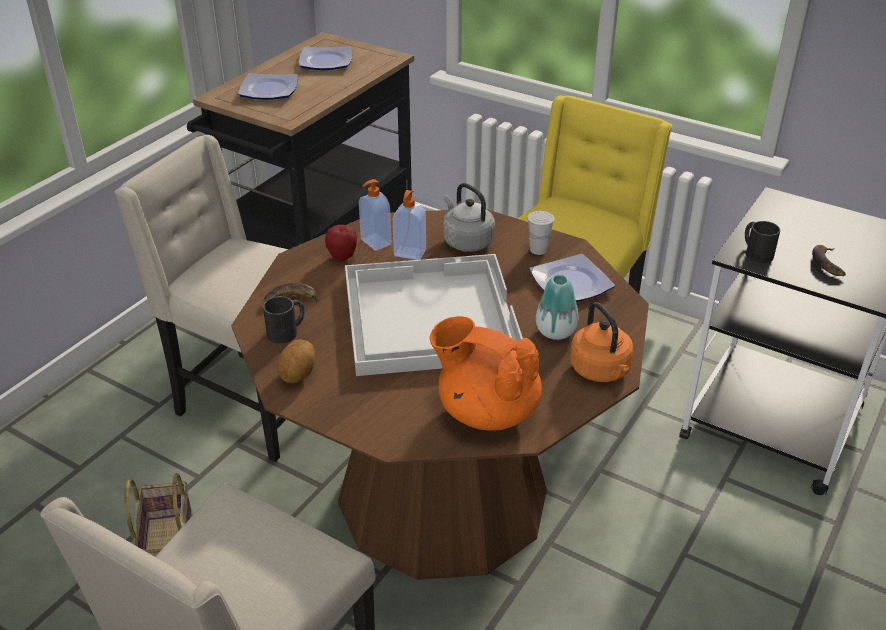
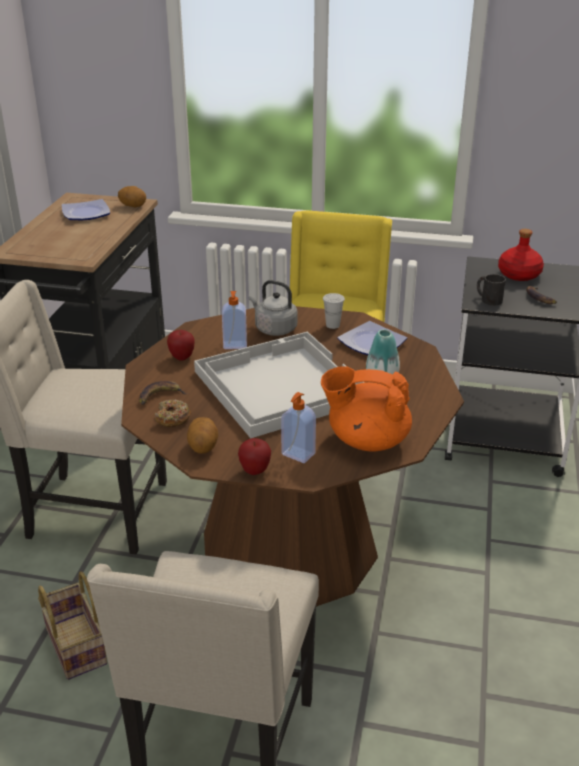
camera: 20 degrees left, 5 degrees down
(267, 91) = (50, 241): plate -> none
(287, 331) = (172, 418): black mug -> donut
(336, 418) = (255, 471): none -> apple
(375, 242) = (201, 342): soap dispenser -> soap dispenser (297, 455)
(382, 60) = (133, 206): none -> potato
(601, 371) = (432, 396): orange kettle -> none
(820, 225) = (519, 275): none -> red bottle

